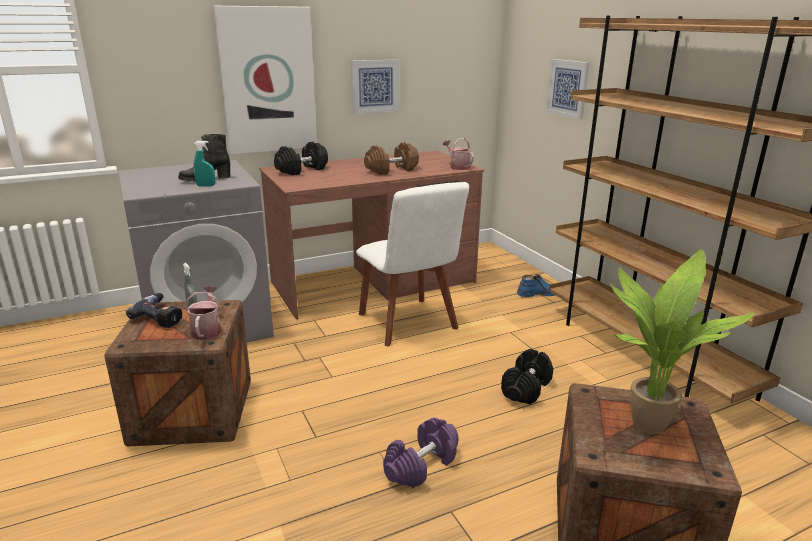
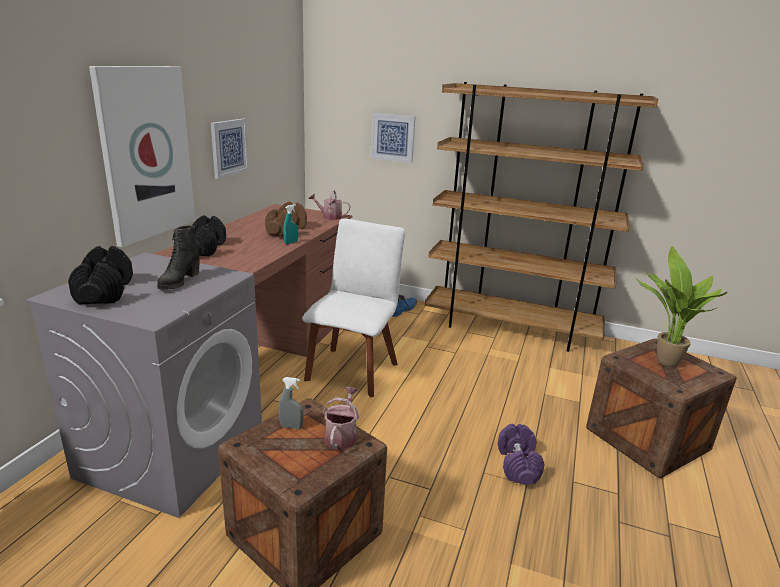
camera: 45 degrees left, 0 degrees up
(161, 316) = (274, 446): power drill -> none
(206, 186) = (203, 289): turquoise spray bottle -> turquoise spray bottle (291, 242)
(207, 329) = (342, 435): watering can -> watering can turned 60 degrees clockwise
(409, 324) = (353, 369): white chair -> white chair turned 90 degrees counterclockwise
(526, 388) = (492, 381): black dumbbell -> black dumbbell (105, 292)

